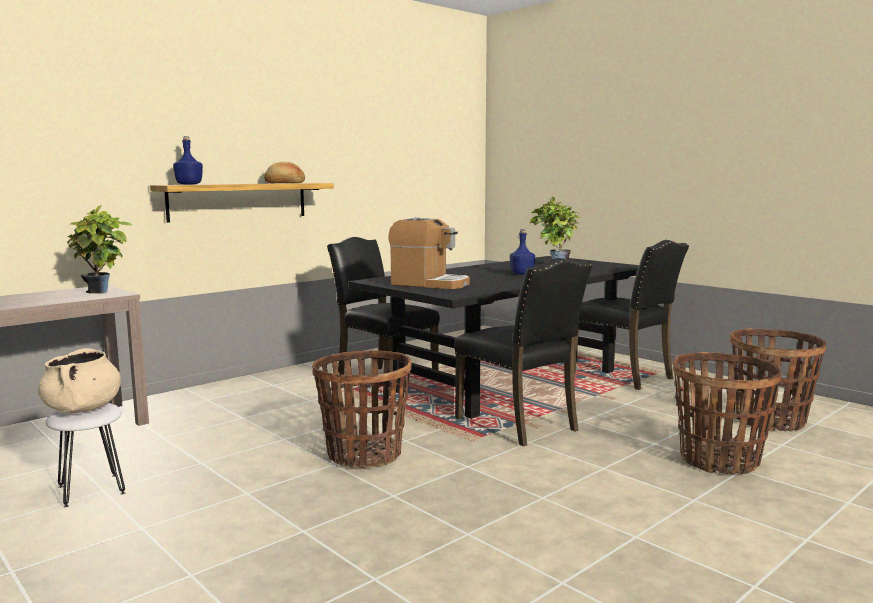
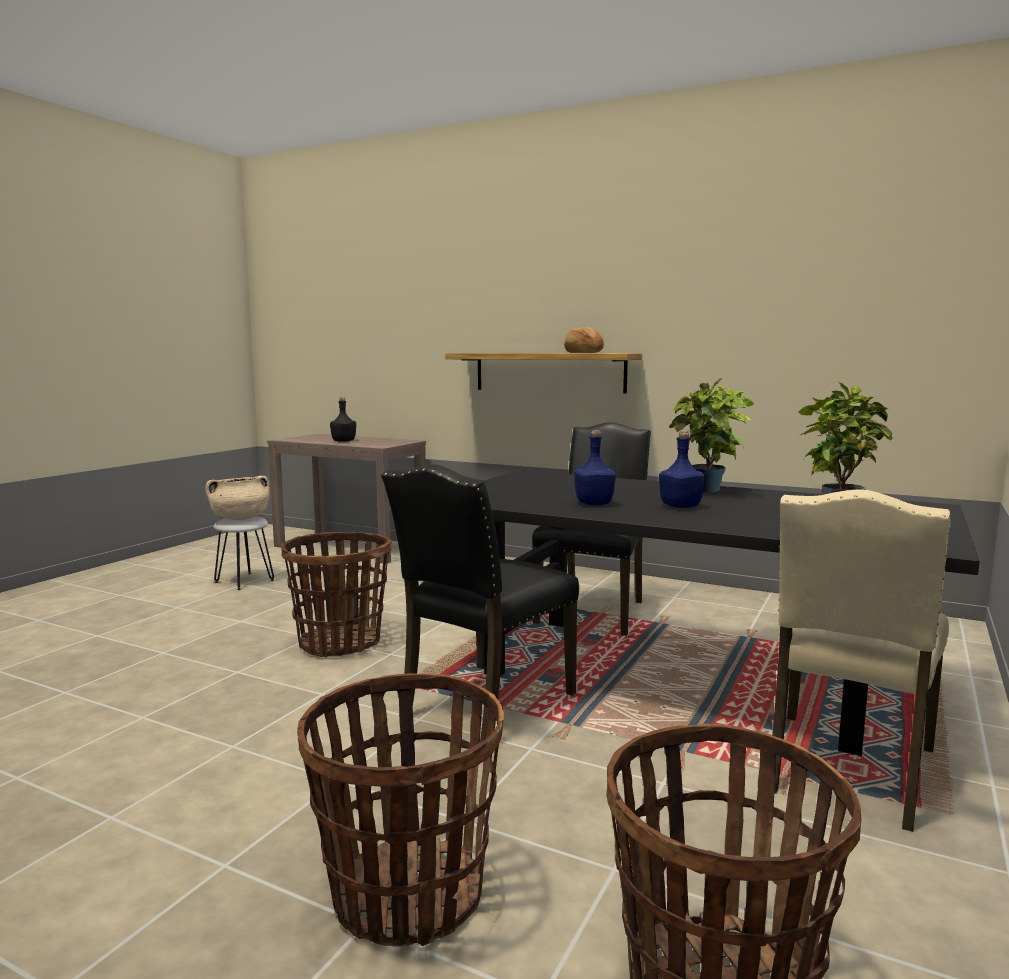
camera: 70 degrees right, 0 degrees up
(37, 300) = (343, 441): none -> black bottle
(102, 293) = (382, 444): potted plant -> potted plant (709, 491)
(189, 184) = (484, 352): blue bottle -> blue bottle (594, 504)
(429, 284) = (525, 487): coffee machine -> none
(624, 376) = (847, 770): black chair -> beige chair

